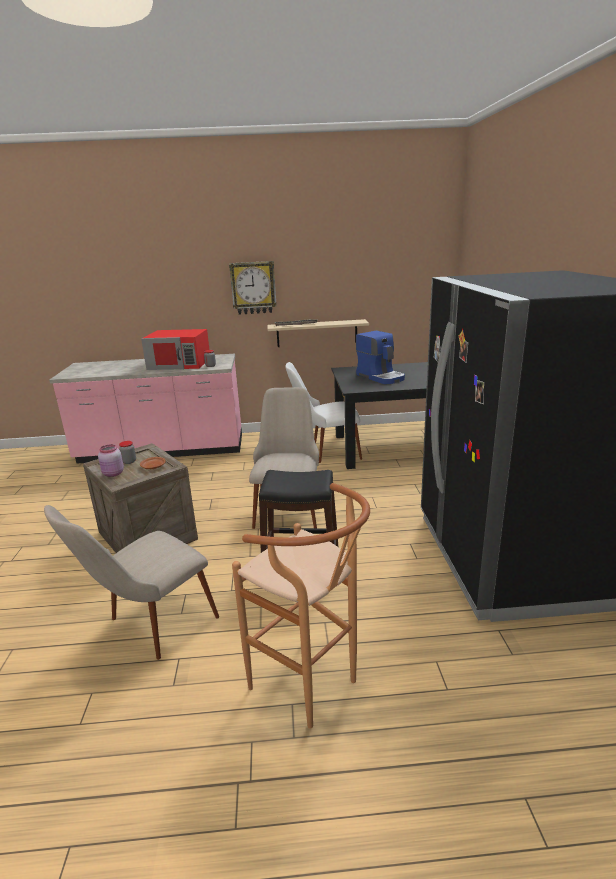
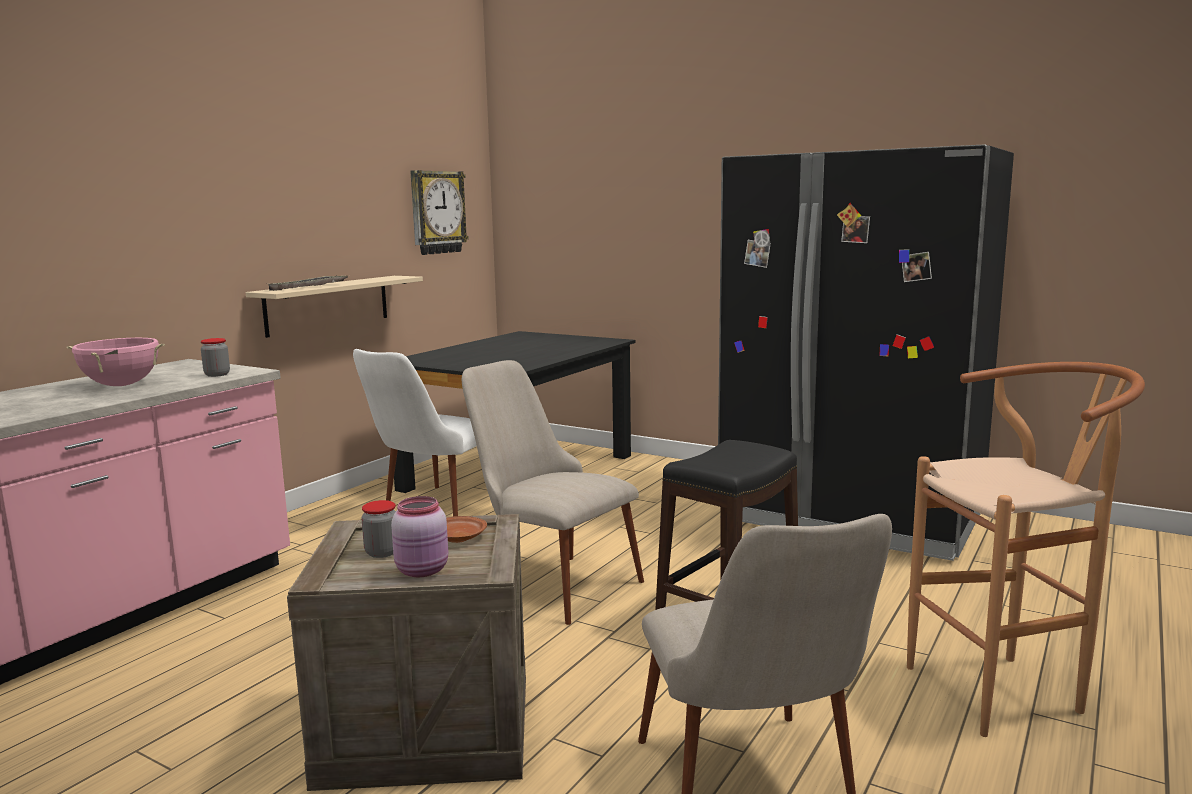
camera: 55 degrees left, 10 degrees down
(180, 364) = (121, 385): red microwave -> pink cooking pot
(253, 288) = (216, 215): wall clock -> wall clock (437, 212)
(381, 377) = (493, 356): coffee machine -> none

